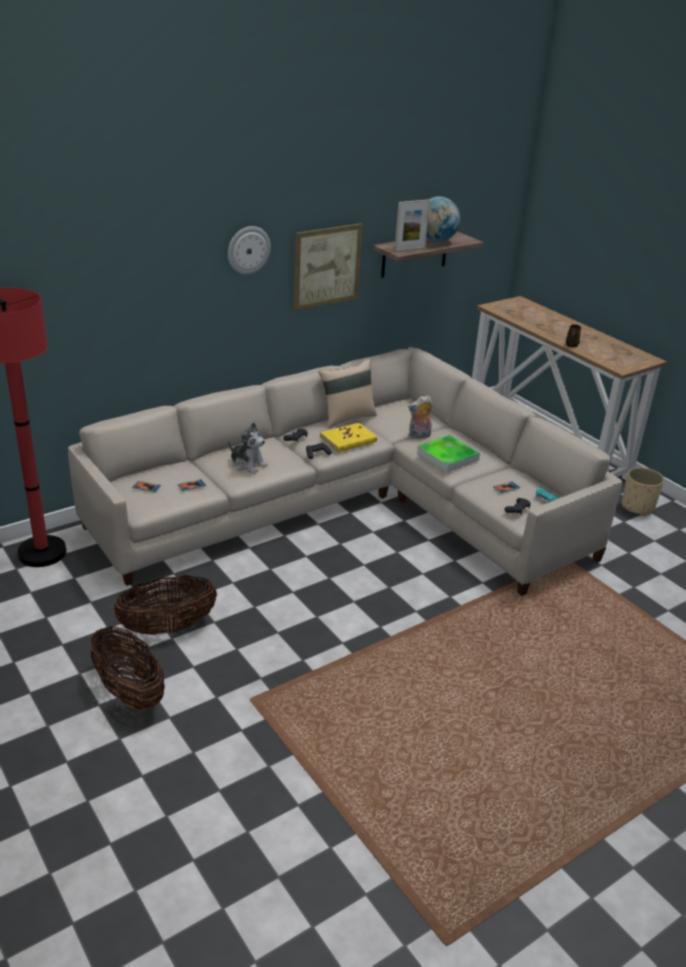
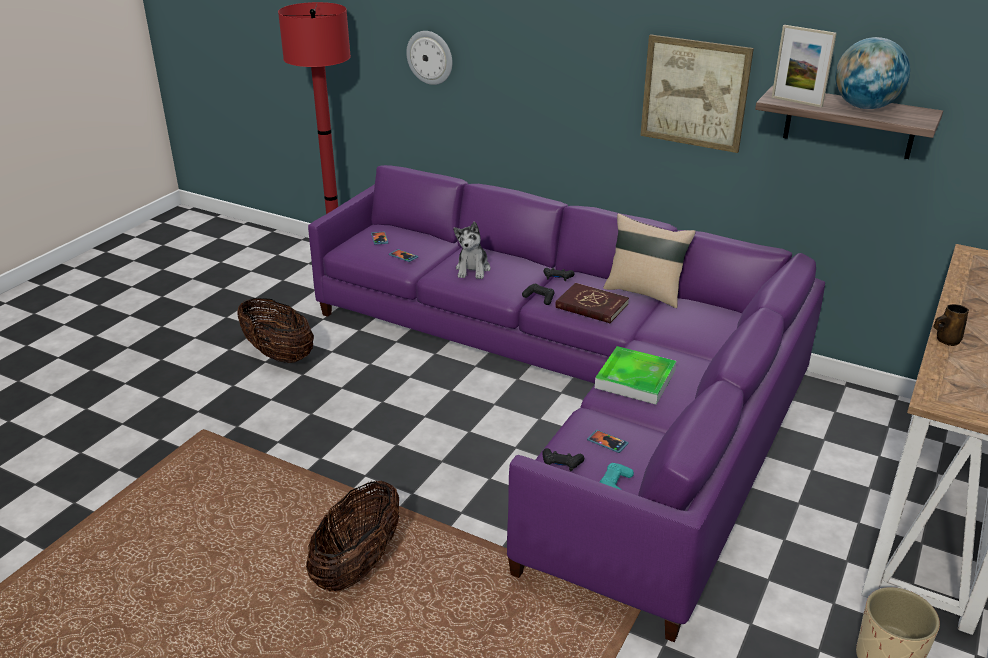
camera: 65 degrees right, 0 degrees up
(129, 692) = (183, 367): basket -> basket (358, 564)
(248, 250) = (586, 38): wall clock -> wall clock (430, 57)
(348, 440) = (591, 306): yellow book -> red book
(351, 506) = (574, 389): beige sofa -> purple sofa
(419, 436) = (668, 349): plush toy -> none

